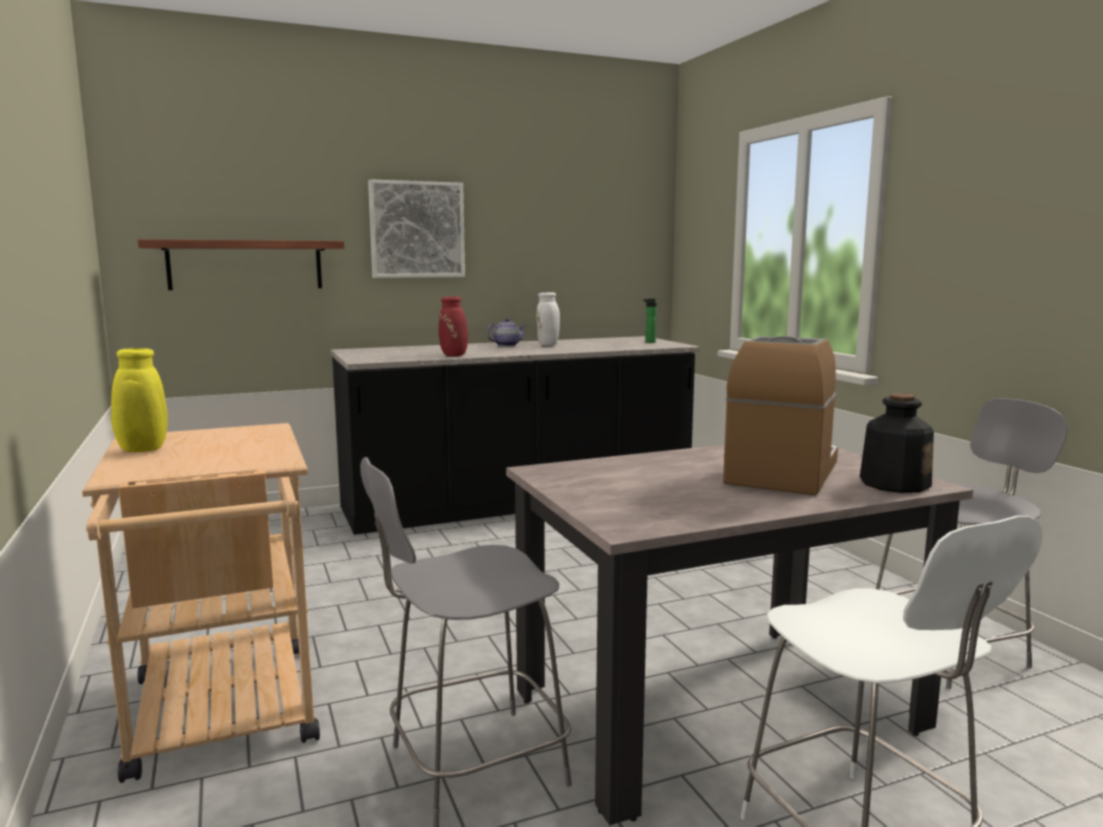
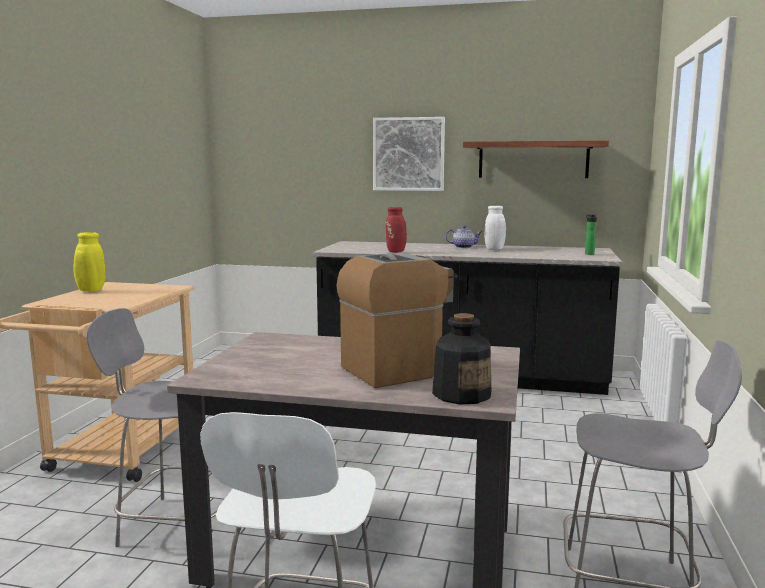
camera: 35 degrees right, 0 degrees up
(245, 265) = (291, 180): shelf -> shelf (533, 160)

